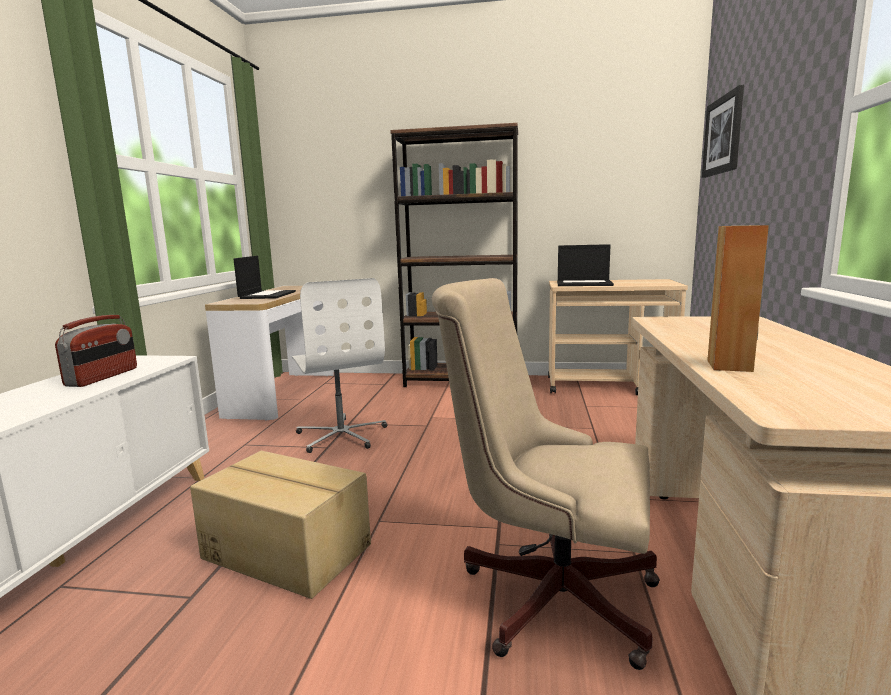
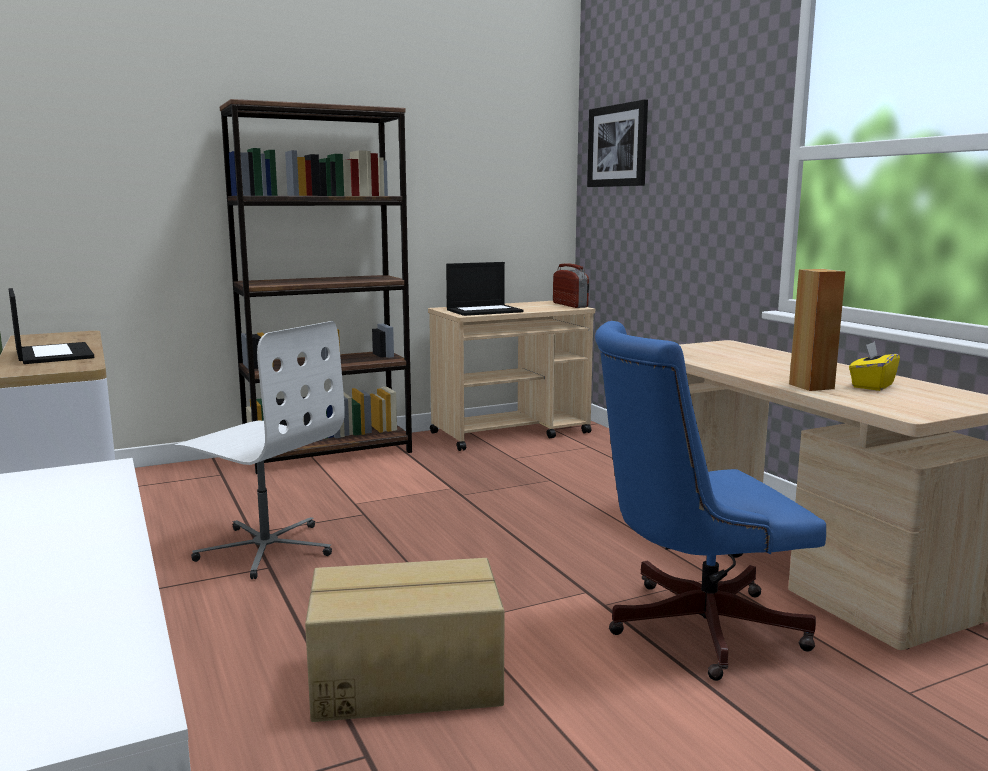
camera: 35 degrees left, 0 degrees up
(103, 377) = (73, 506): radio -> radio (570, 305)
(546, 593) = (691, 627): beige office chair -> blue office chair
(819, 374) = (871, 385): none -> yellow tissue box

